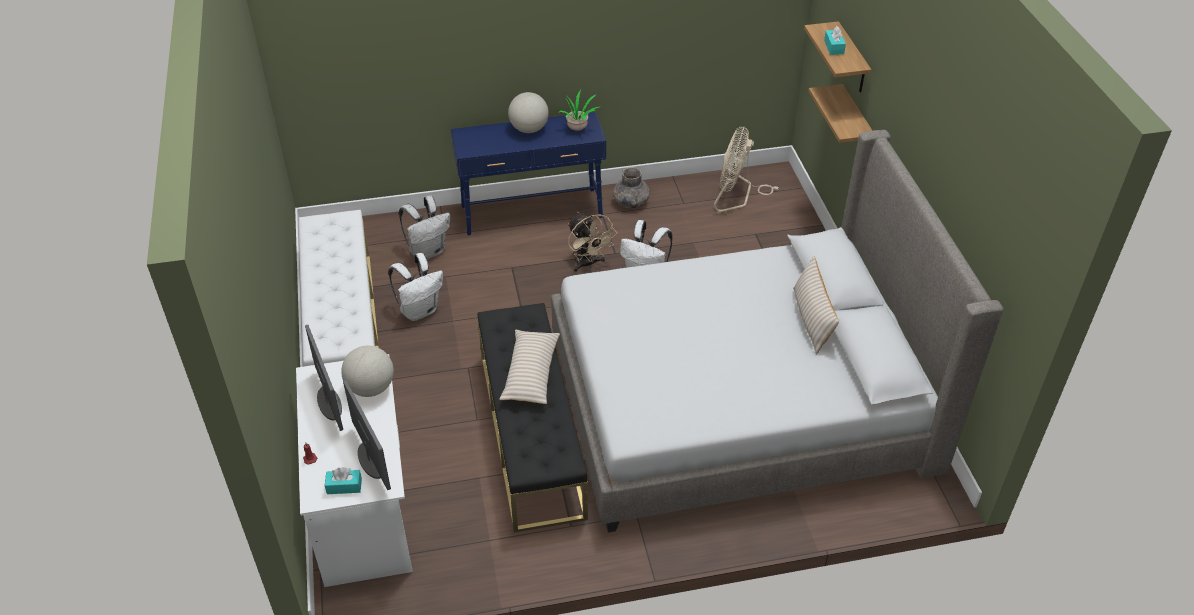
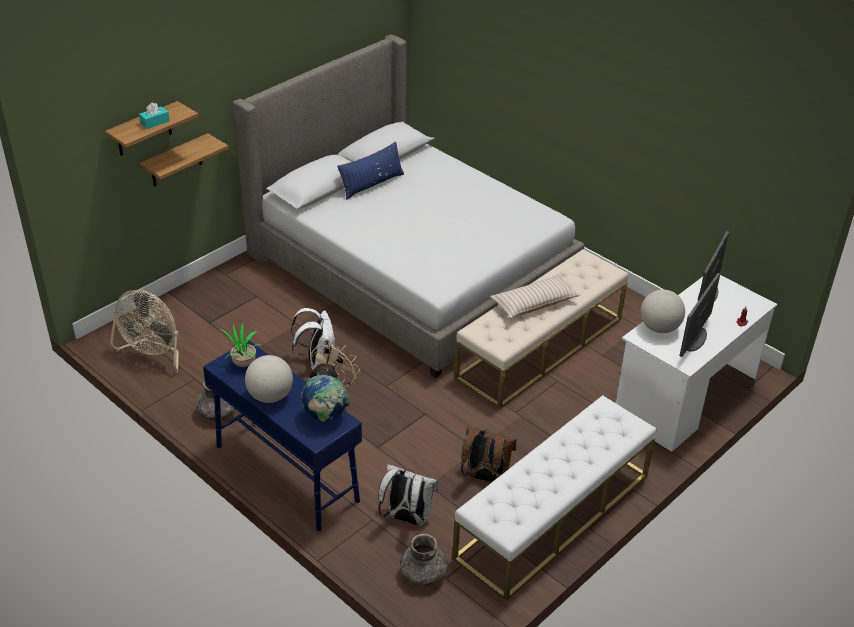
camera: 125 degrees left, 5 degrees down
(344, 486) = (738, 296): turquoise tissue box -> none
(373, 237) = (423, 574): none -> grey vase
(420, 310) = (485, 477): white backpack -> brown backpack
(481, 145) = (325, 416): none -> globe
(531, 435) = (540, 347): black bench -> beige bench
(738, 192) = (153, 351): beige fan -> beige fan turned 45 degrees clockwise
(811, 319) = (372, 184): beige pillow -> blue pillow

